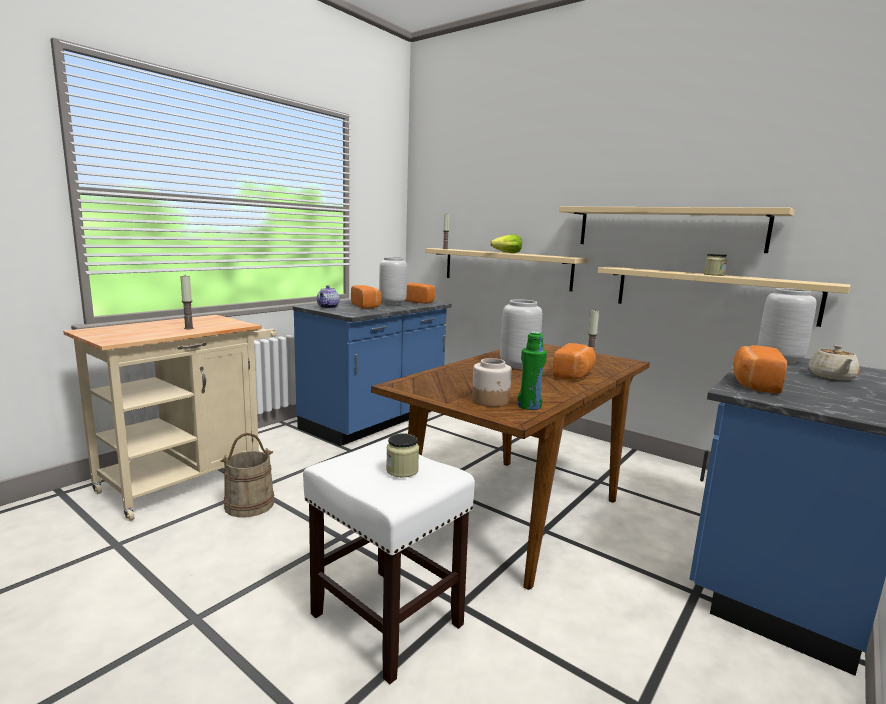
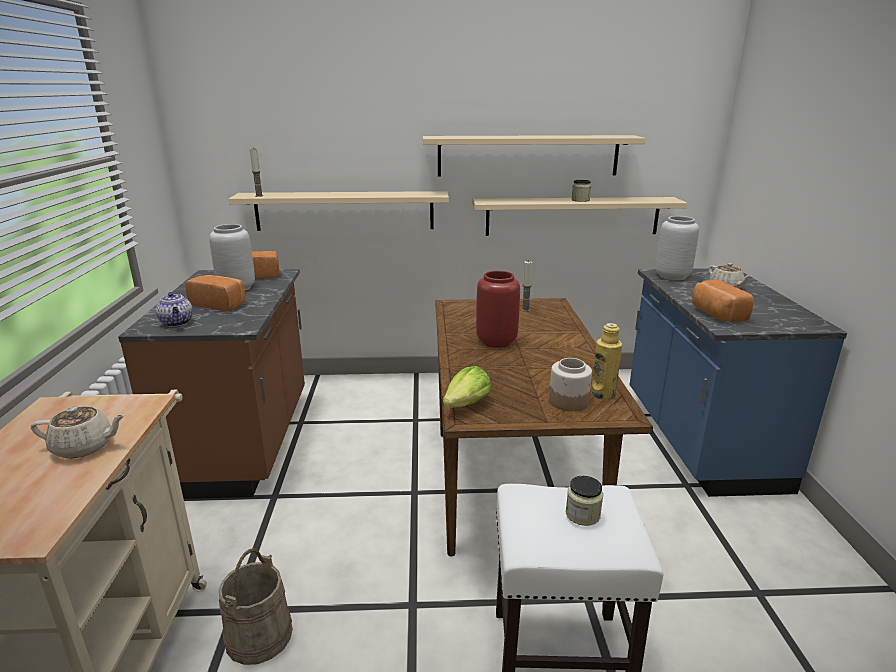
camera: 40 degrees left, 10 degrees up
(189, 328) = (84, 447): candle -> beige teapot
(375, 421) = (245, 442): blue counter -> brown counter
(507, 253) = (354, 195): lettuce -> lettuce (467, 404)
(518, 365) = (495, 341): grey vase -> red vase
(529, 406) = (603, 394): green bottle -> yellow bottle
(574, 375) = (554, 337): bread -> none

